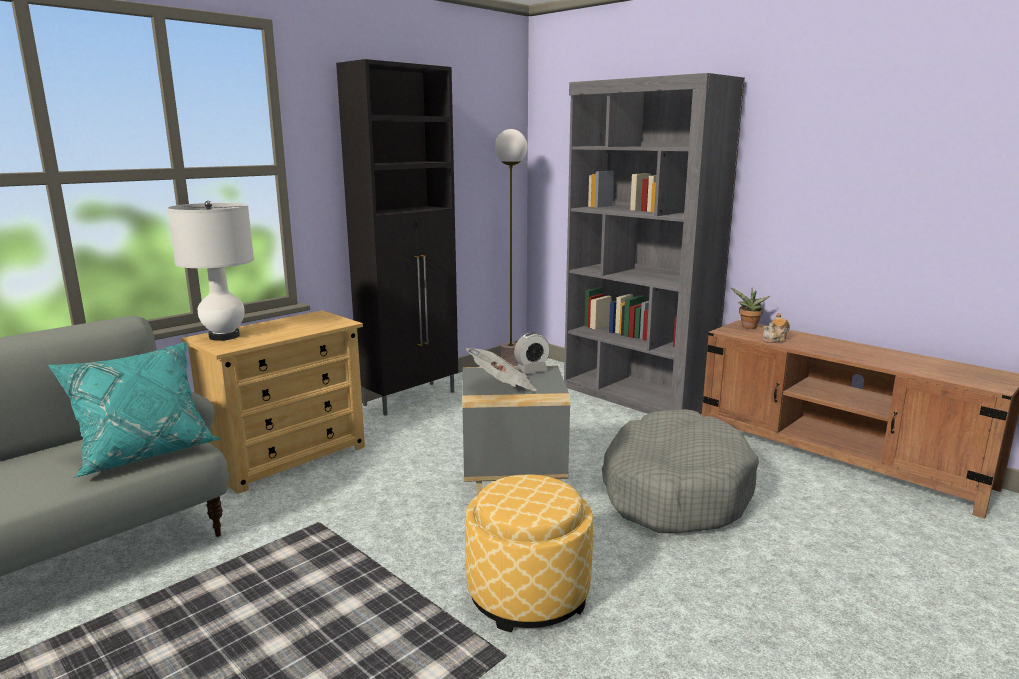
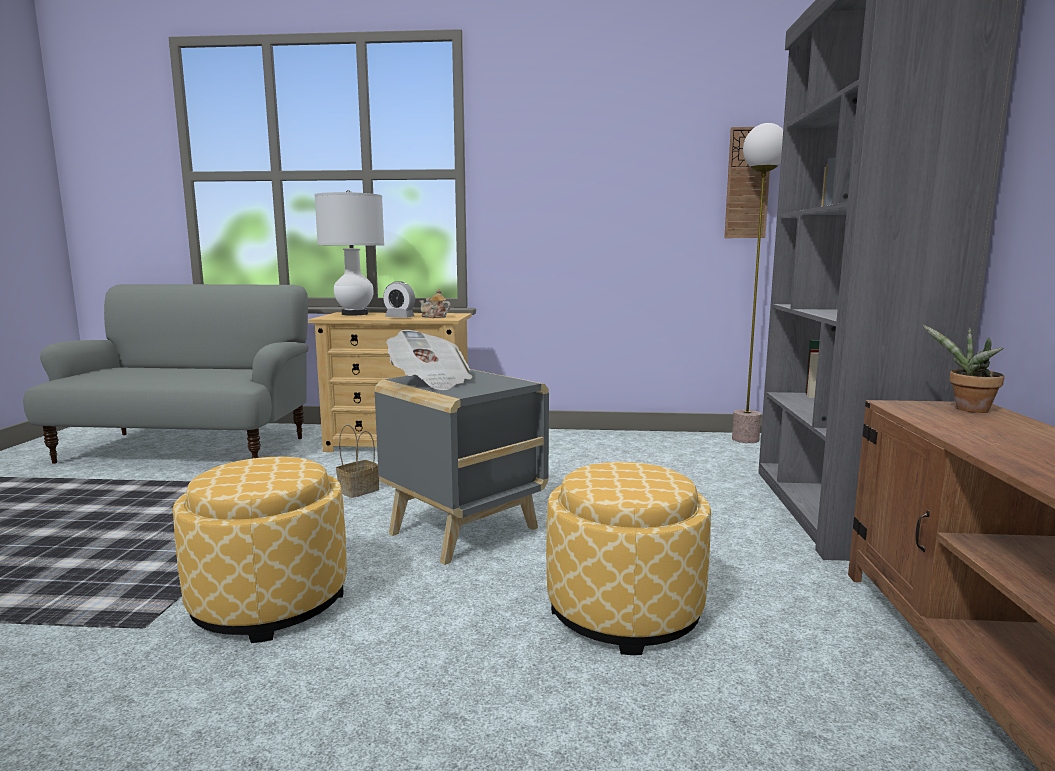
camera: 50 degrees right, 5 degrees down
(144, 452) = (222, 379): turquoise pillow -> none
(370, 505) = (359, 490): none -> basket
(411, 398) = (578, 436): black cabinet -> none
(491, 171) = (747, 183): none -> wall clock
(531, 371) = (501, 380): alarm clock -> alarm clock (399, 317)
(674, 490) = (624, 611): grey dog bed -> ottoman
(775, 340) = (958, 428): teapot -> teapot (434, 317)

